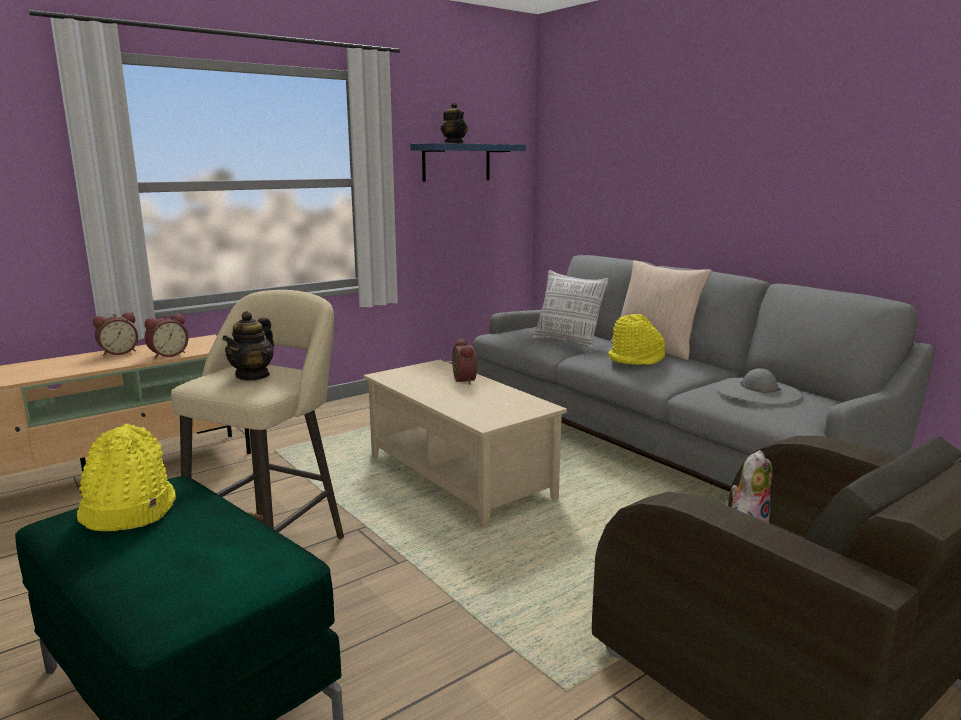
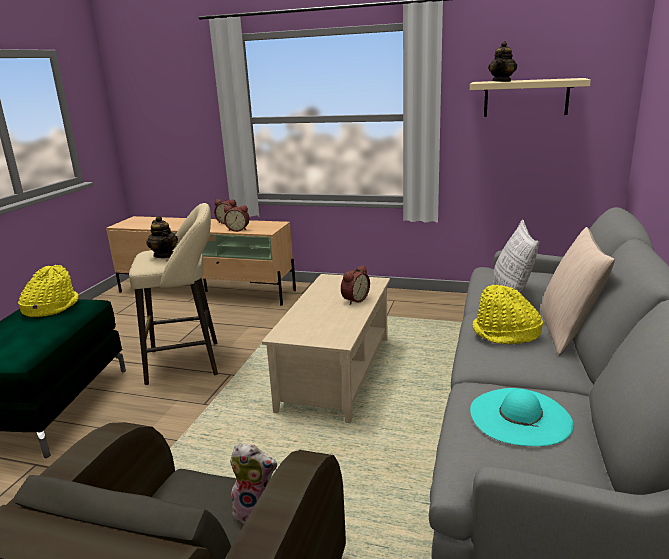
camera: 55 degrees right, 5 degrees up
(253, 375) = (164, 255): teapot -> teapot turned 105 degrees counterclockwise
(456, 162) = (526, 98): blue shelf -> beige shelf
(758, 391) = (520, 416): grey hat -> turquoise hat

